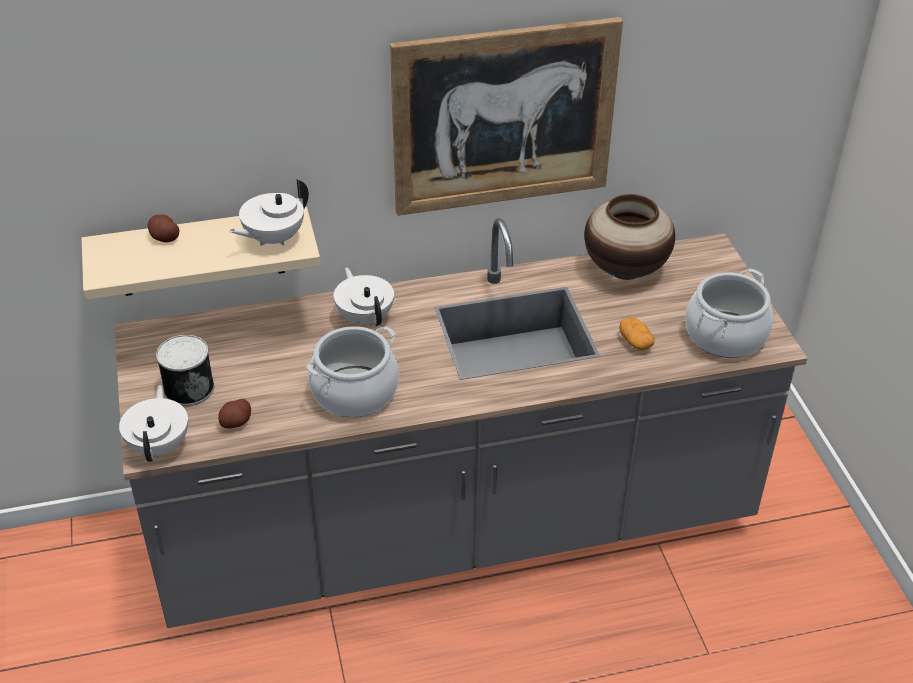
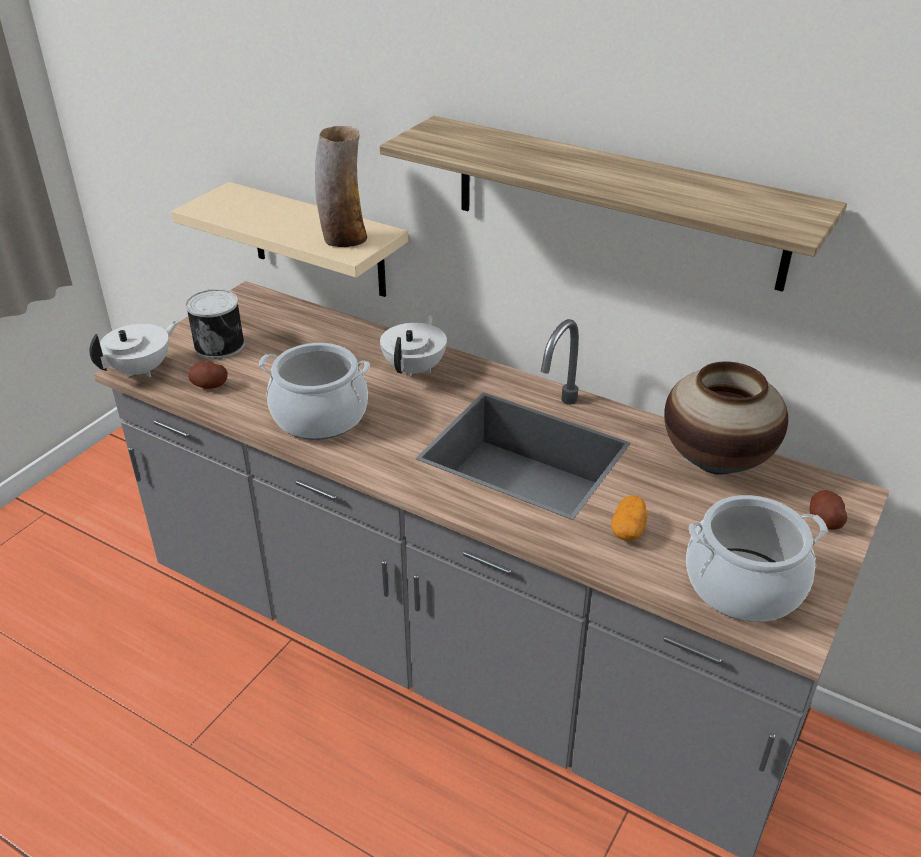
camera: 45 degrees right, 5 degrees down
(164, 238) = (275, 204): potato -> potato (824, 520)
(273, 238) = (343, 238): white teapot -> vase
(503, 117) = (616, 202): picture -> shelf

